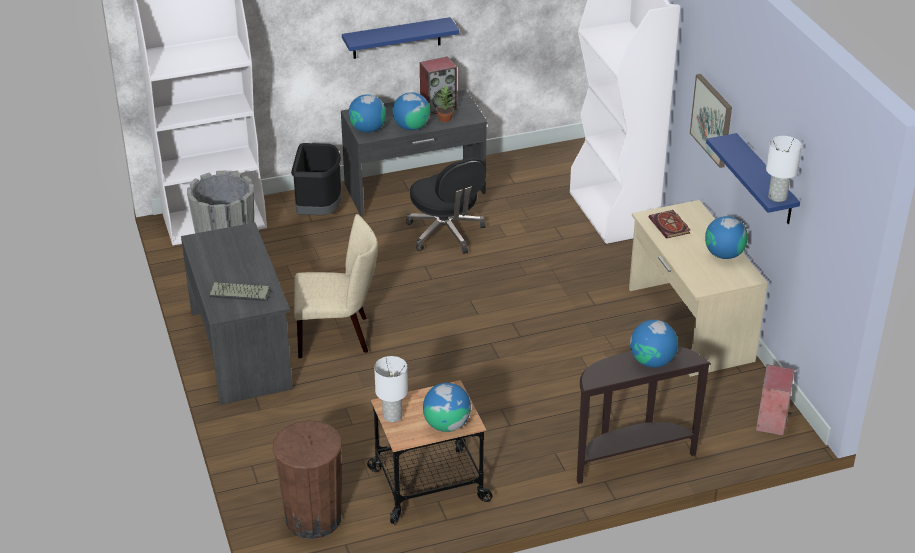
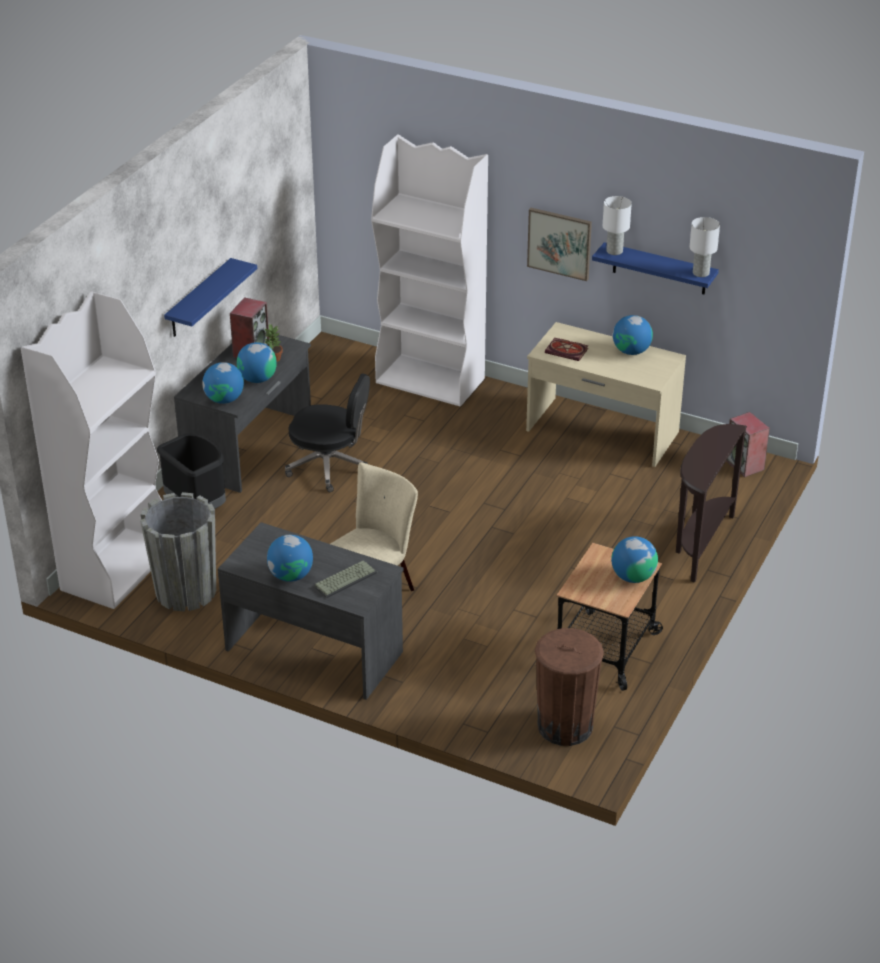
camera: 45 degrees left, 0 degrees up
(393, 416) = (590, 595): white table lamp -> white table lamp (615, 251)
(652, 361) = (713, 446): globe -> globe (291, 575)

